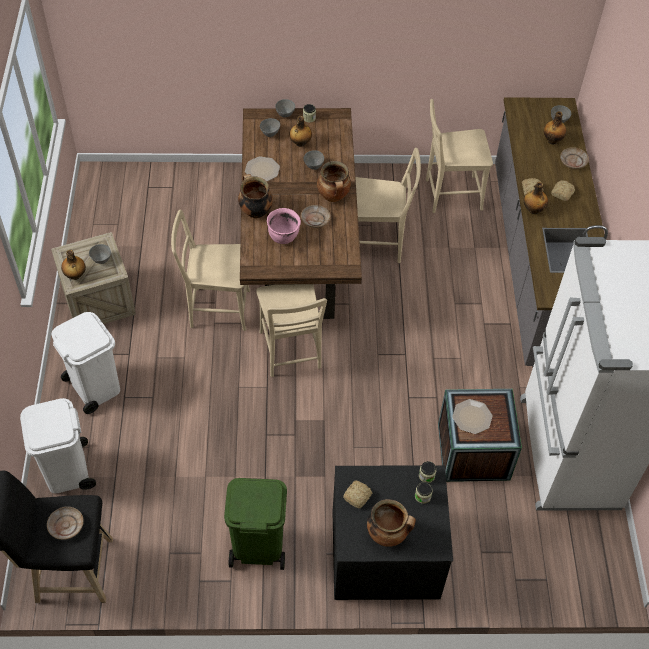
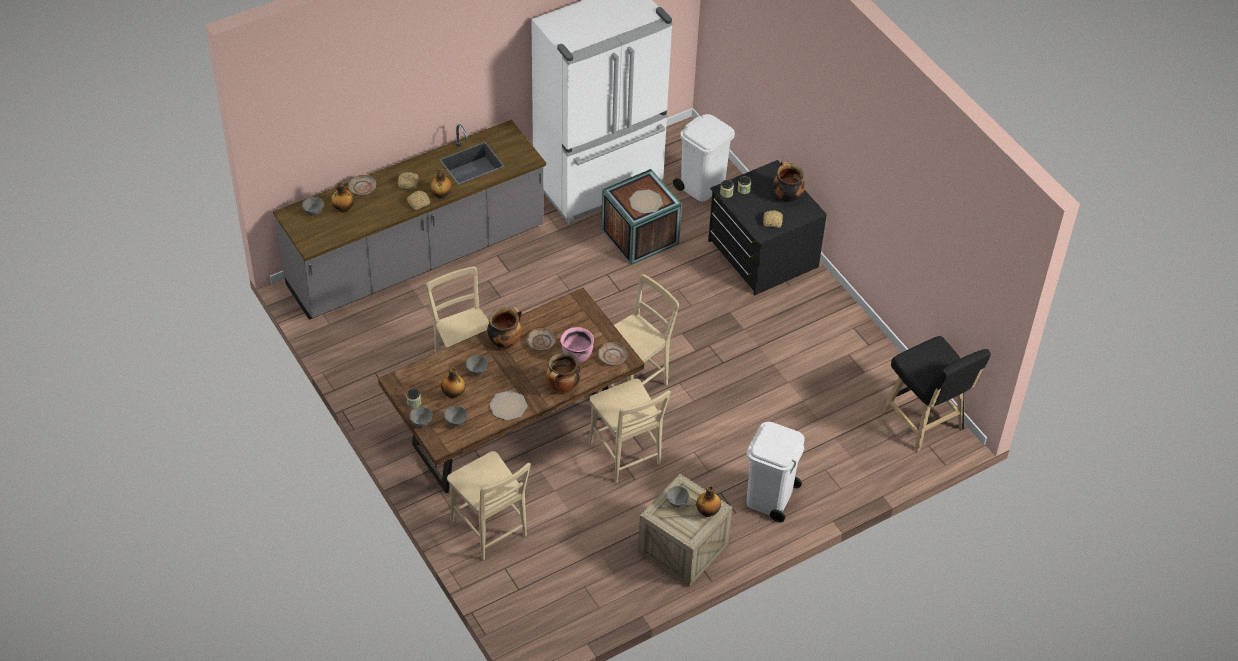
camera: 120 degrees left, 5 degrees down
(66, 525) = (930, 359): beige plate -> beige plate (612, 357)
(67, 471) = (855, 471): white trash can -> white trash can (702, 186)
(257, 546) = (816, 325): green trash can -> none
(449, 194) = (368, 347): beige chair -> beige chair (491, 531)

